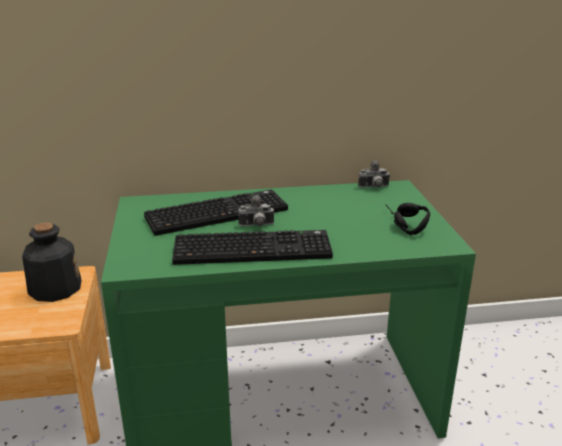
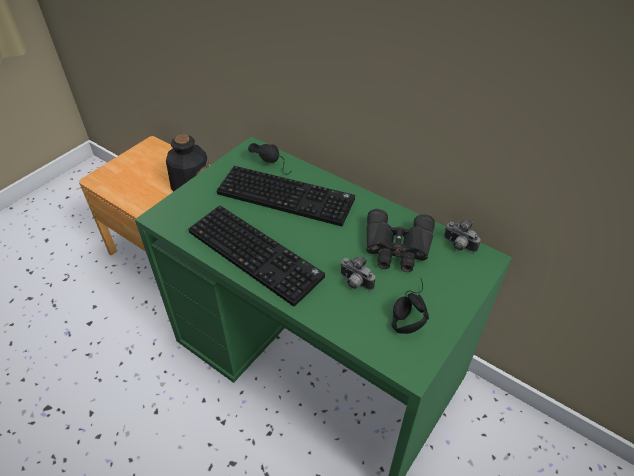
camera: 45 degrees right, 20 degrees up
(171, 202) = (274, 163): none -> black headphones
(256, 226) = (293, 229): camera -> camera (354, 283)
(342, 203) = (397, 248): none -> black binoculars

